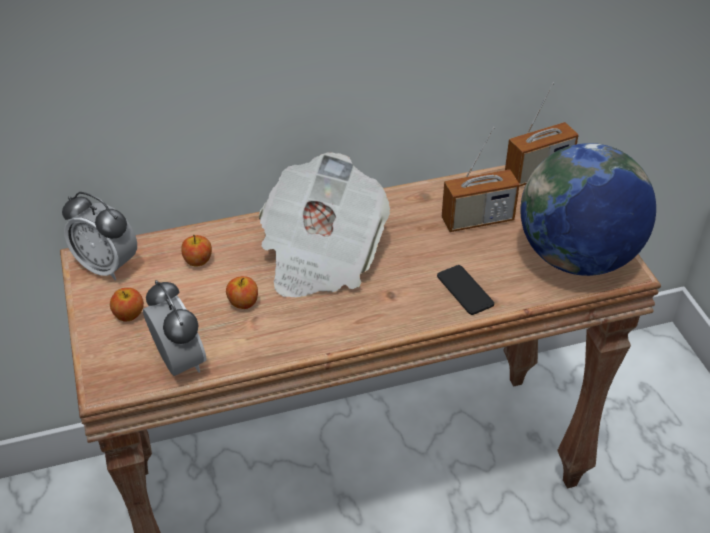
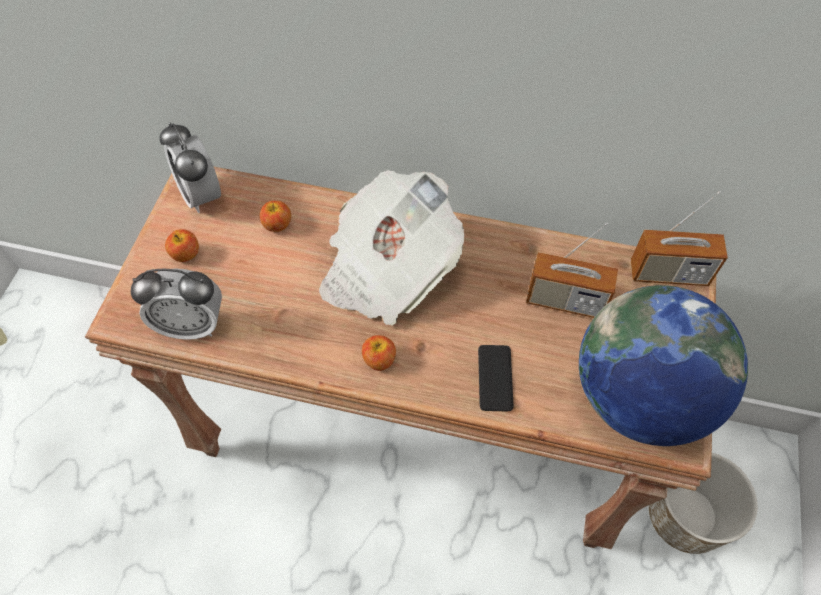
camera: 30 degrees right, 15 degrees up
(179, 362) = (192, 325): alarm clock -> alarm clock turned 90 degrees clockwise
(243, 303) = (285, 289): apple -> apple (379, 360)
(630, 423) = (685, 516): none -> planter

